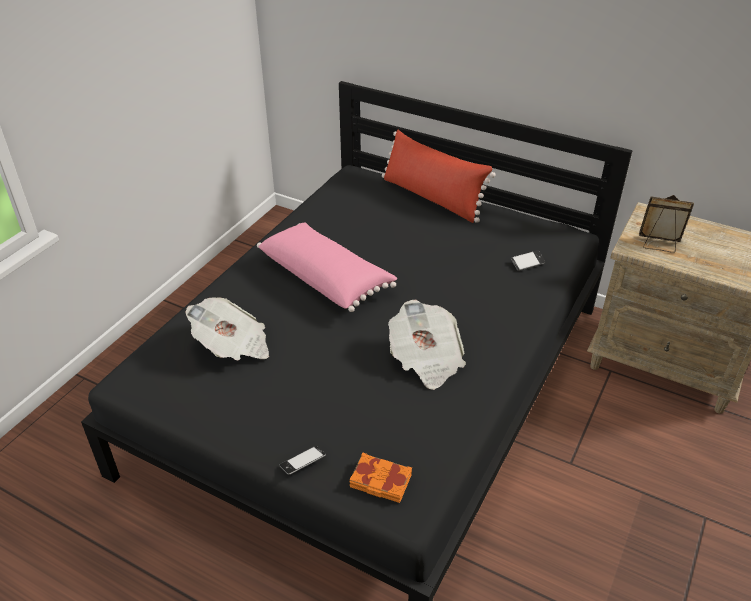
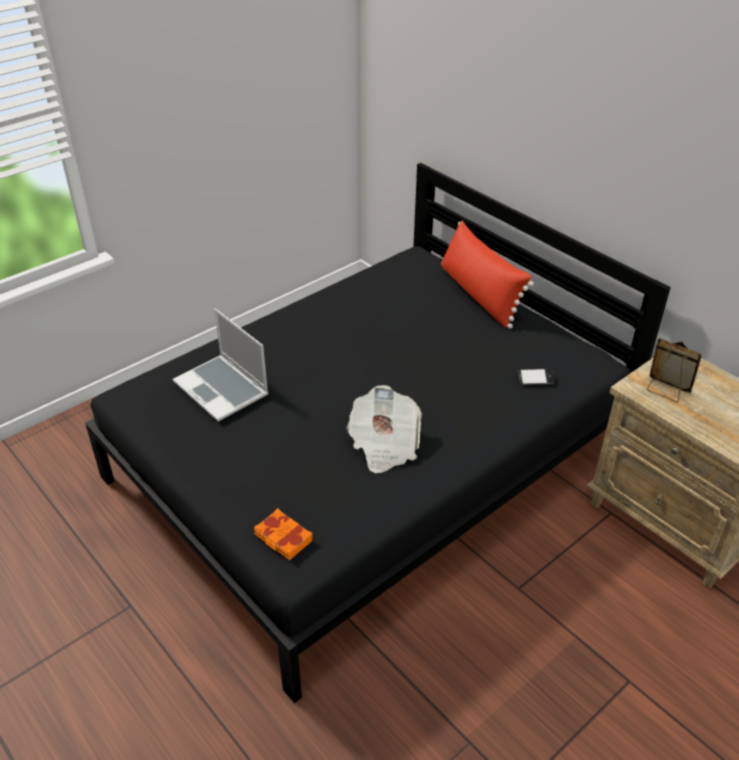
camera: 20 degrees right, 0 degrees up
(233, 346) = (222, 389): newspaper -> laptop
(302, 462) = (227, 503): phone -> none
(326, 277) = (336, 348): pink pillow -> none

